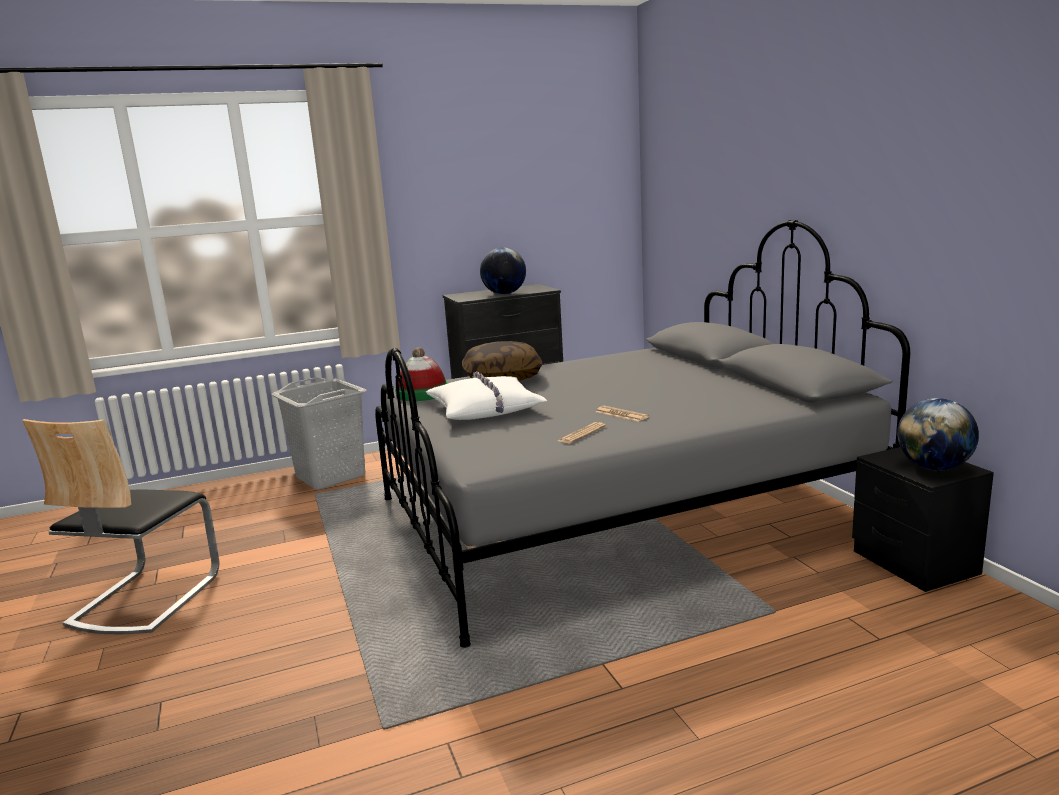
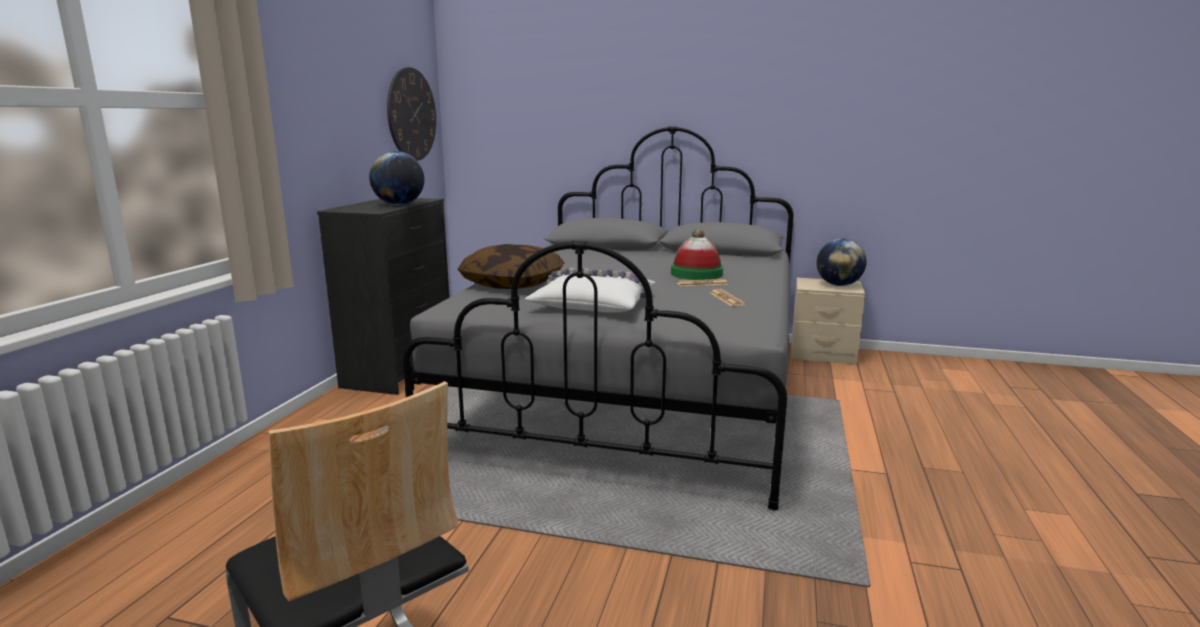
camera: 55 degrees left, 0 degrees up
(331, 476) = (268, 471): grey laundry basket -> none
(422, 393) = (483, 308): hat -> hat (696, 274)
(587, 206) = (411, 114): none -> wall clock
(914, 563) = (822, 354): black nightstand -> beige nightstand

